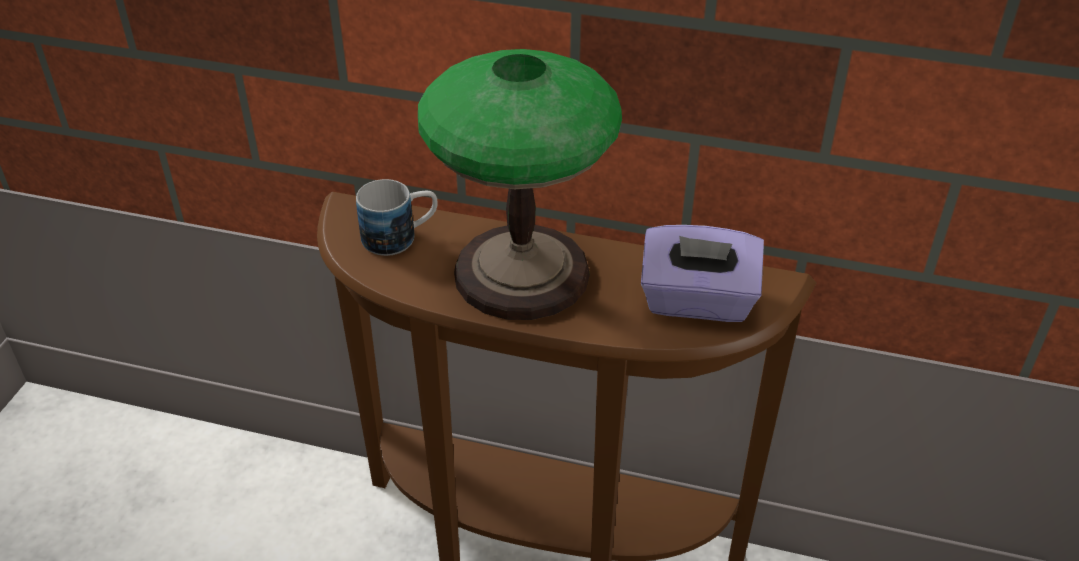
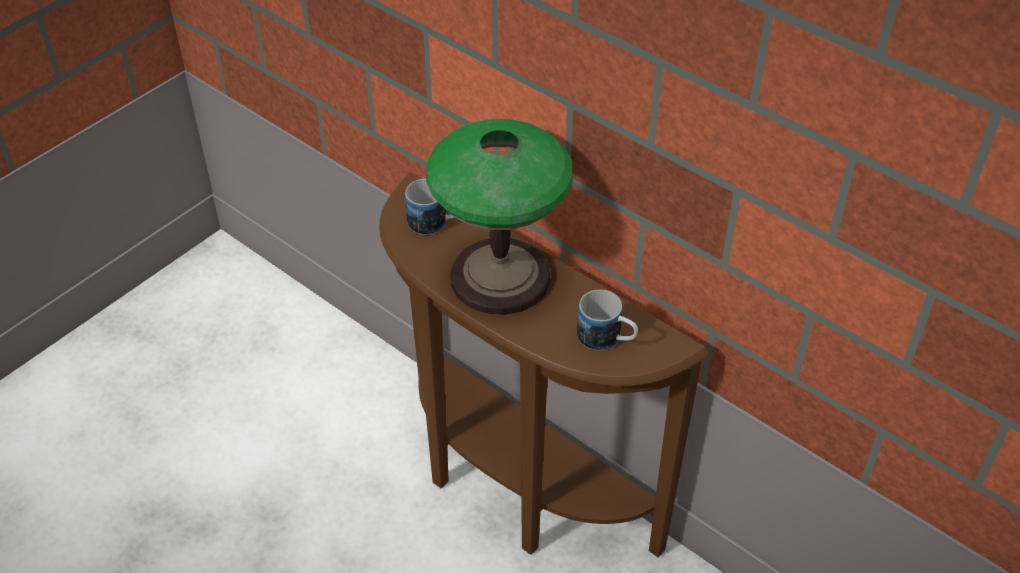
camera: 25 degrees right, 5 degrees up
(697, 302) = (607, 339): purple tissue box -> mug

